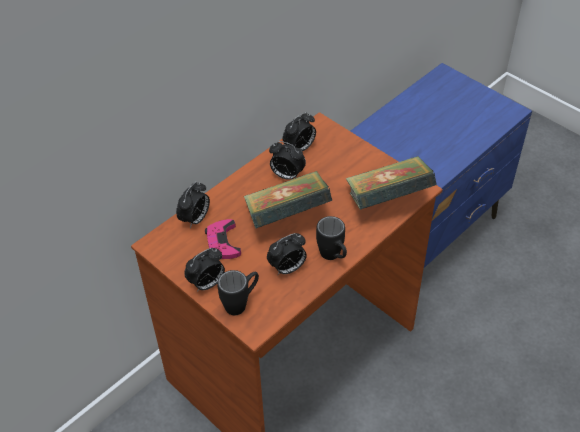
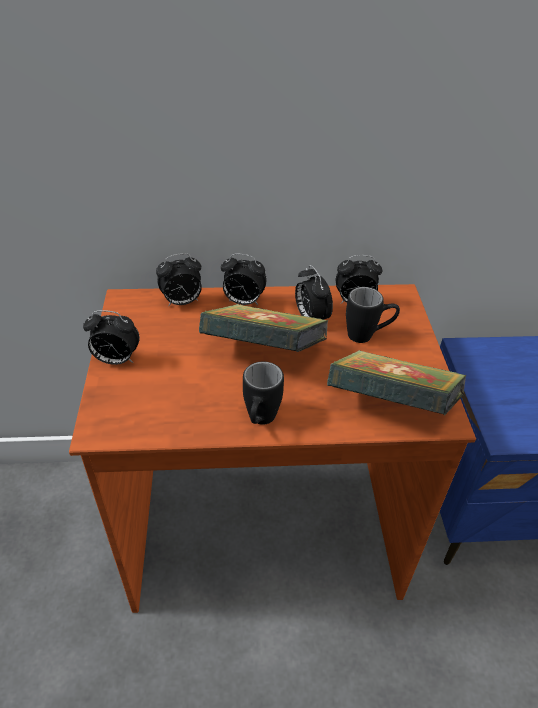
camera: 40 degrees right, 5 degrees down
(222, 243) = (177, 335): pink game controller -> none
(241, 303) = (119, 398): black mug -> black mug (368, 336)
(287, 268) = (201, 399): alarm clock -> alarm clock (243, 302)

